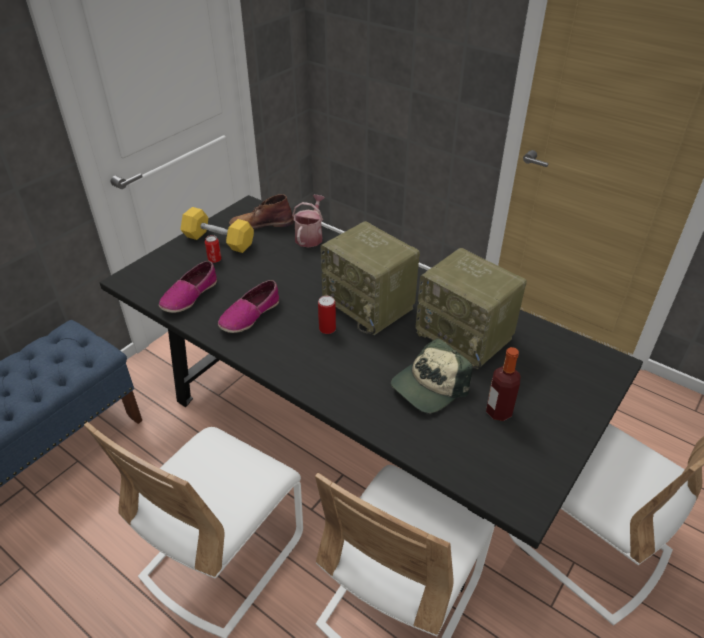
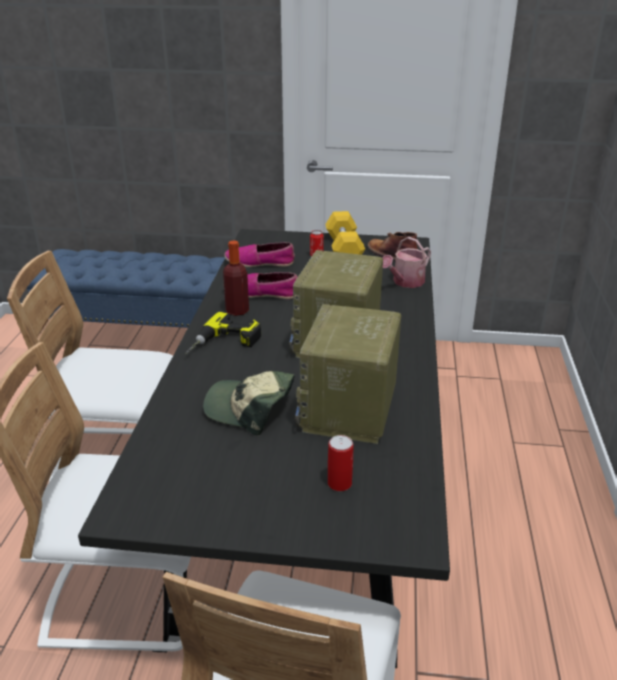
camera: 60 degrees right, 10 degrees down
(310, 236) = (405, 282): watering can -> watering can turned 150 degrees clockwise
(319, 368) = (224, 344): none -> power drill
(327, 328) = (280, 331): can -> can (339, 483)
(498, 412) = (247, 463): bottle -> bottle (237, 311)

